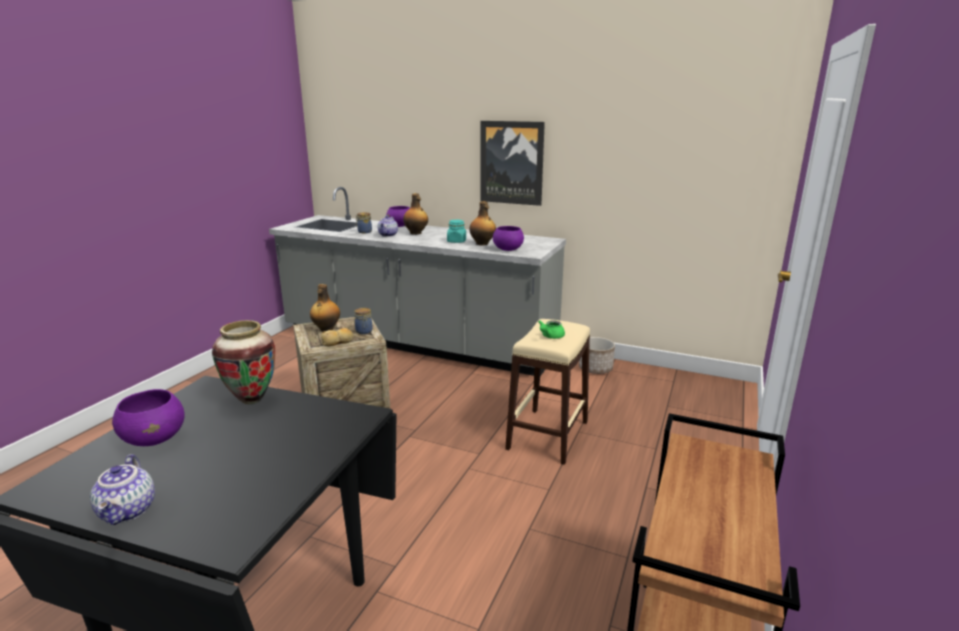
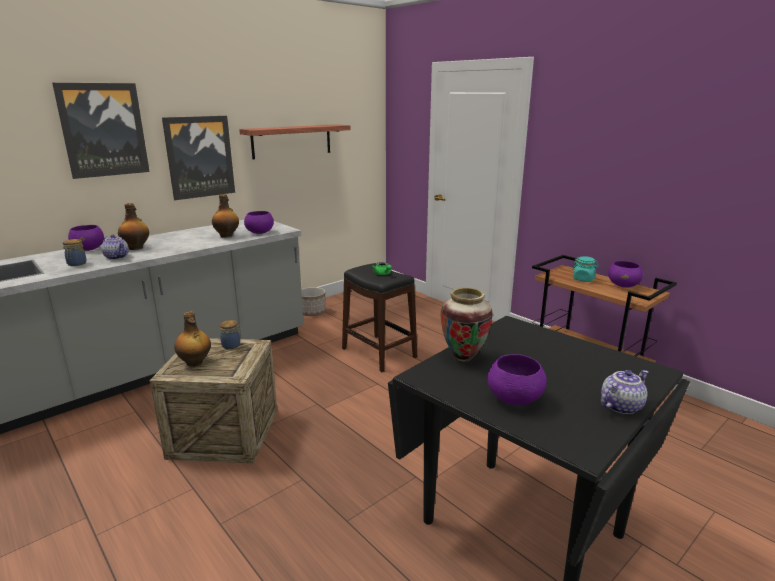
camera: 65 degrees left, 0 degrees up
(129, 511) = (620, 406): teapot -> teapot turned 45 degrees counterclockwise
(338, 342) = (239, 361): bread -> none
(435, 129) = (103, 130): none -> picture
(456, 241) = (200, 241): turquoise jar -> turquoise jar (583, 279)
(548, 435) = (379, 352): beige stool -> black stool
(624, 157) = (292, 141): none -> shelf
(740, 538) = (623, 285): none -> purple bowl

